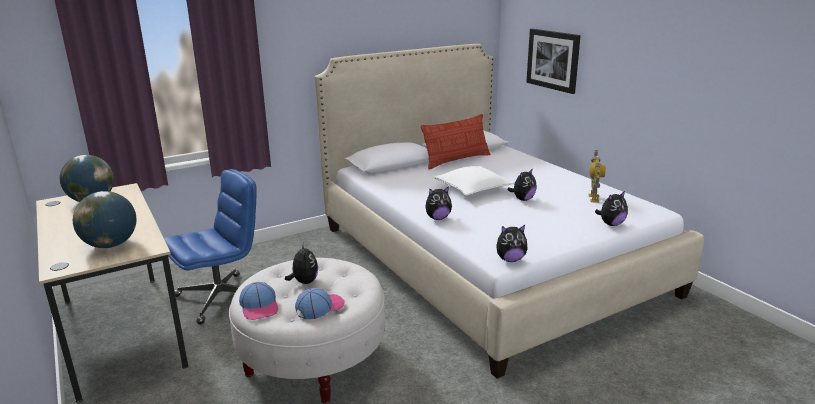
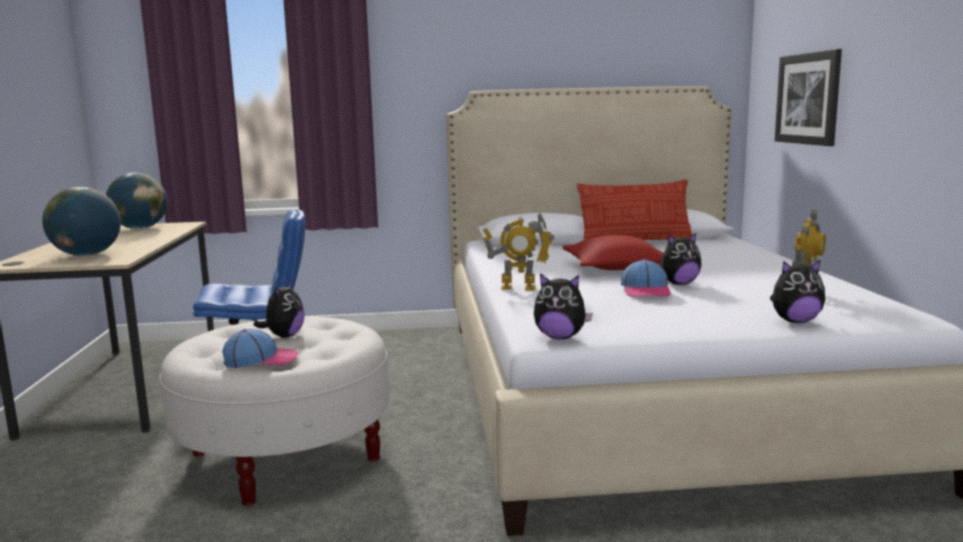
camera: 25 degrees right, 10 degrees down
(259, 307) = (197, 348): cap -> cap (646, 290)
(437, 218) = (518, 288): plush toy -> toy robot
(473, 188) = (616, 267): white pillow -> red pillow

